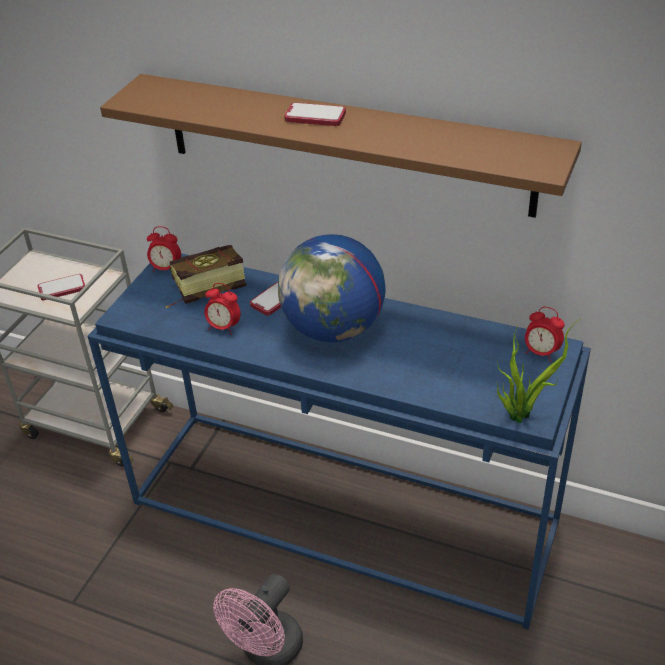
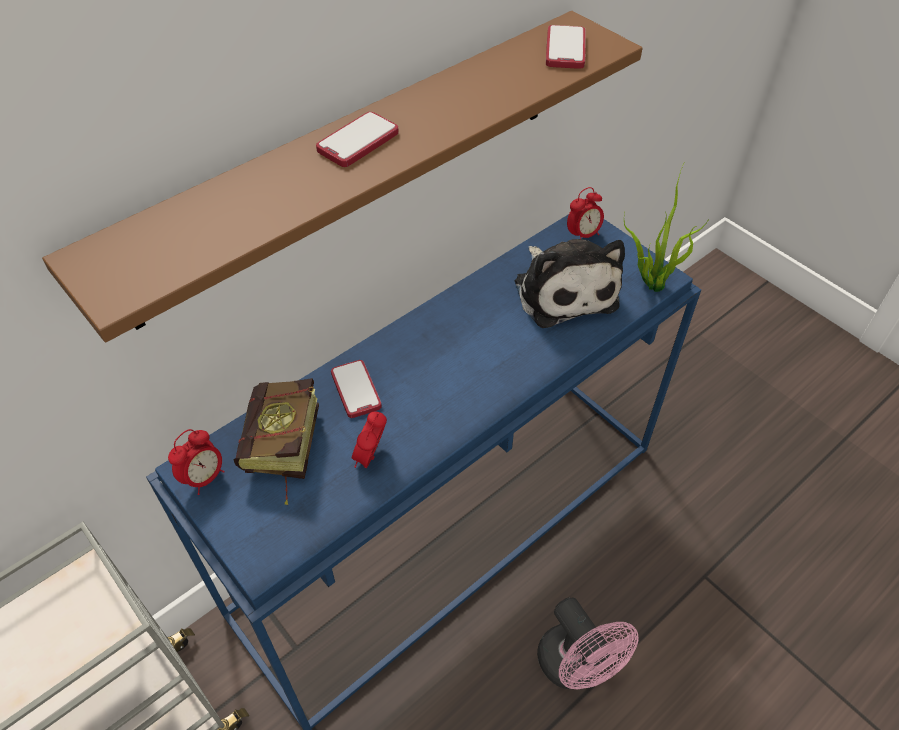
camera: 65 degrees left, 10 degrees up
(62, 288) = (59, 639): phone -> phone (565, 49)
(224, 327) = (371, 457): alarm clock -> alarm clock turned 150 degrees clockwise
(334, 329) = (447, 361): globe -> none
(461, 363) = (564, 290): none -> plush toy

